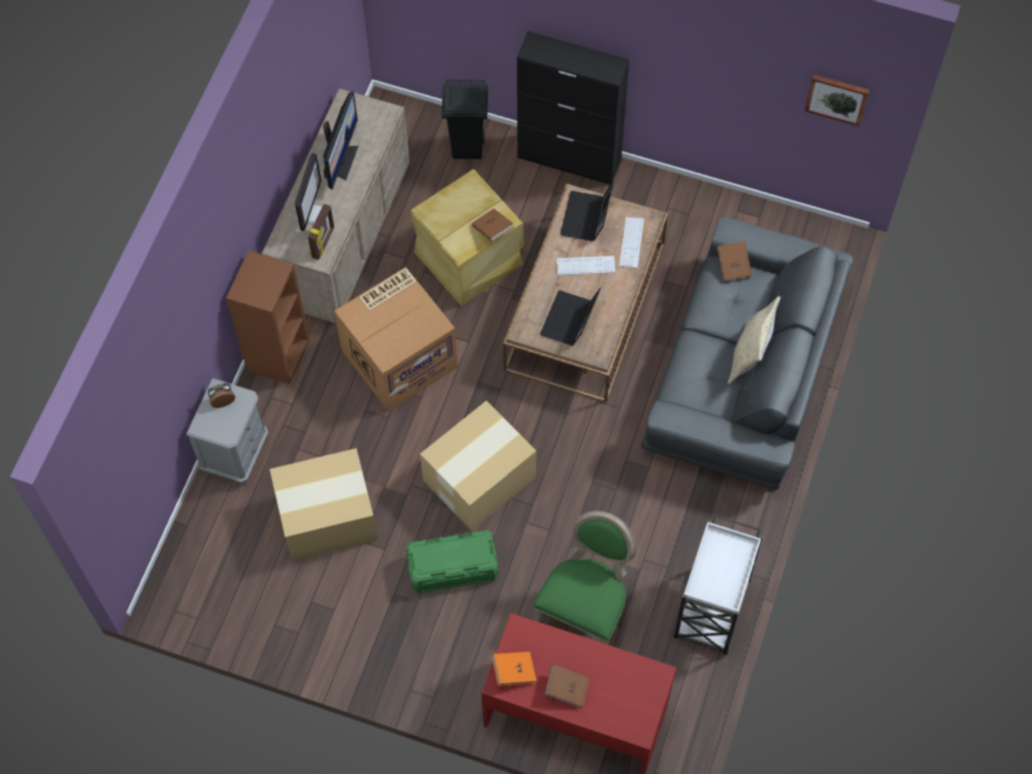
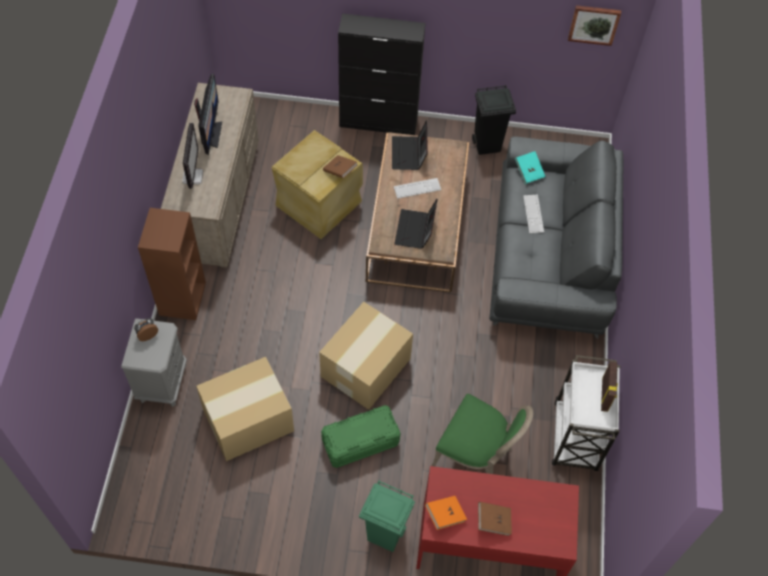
camera: 15 degrees left, 5 degrees down
(323, 243) = (209, 197): picture frame -> picture frame (605, 395)
(399, 357) = (281, 285): cardboard box -> none
(457, 681) = (386, 535): none -> green trash can
(468, 148) = (300, 125): black trash can -> black trash can (487, 145)
(586, 609) = (476, 456): green chair -> green chair turned 105 degrees clockwise
(631, 243) = (448, 166): keyboard -> keyboard (533, 214)
(733, 266) = (529, 172): brown book -> turquoise book
(750, 356) = (560, 235): beige pillow -> none

